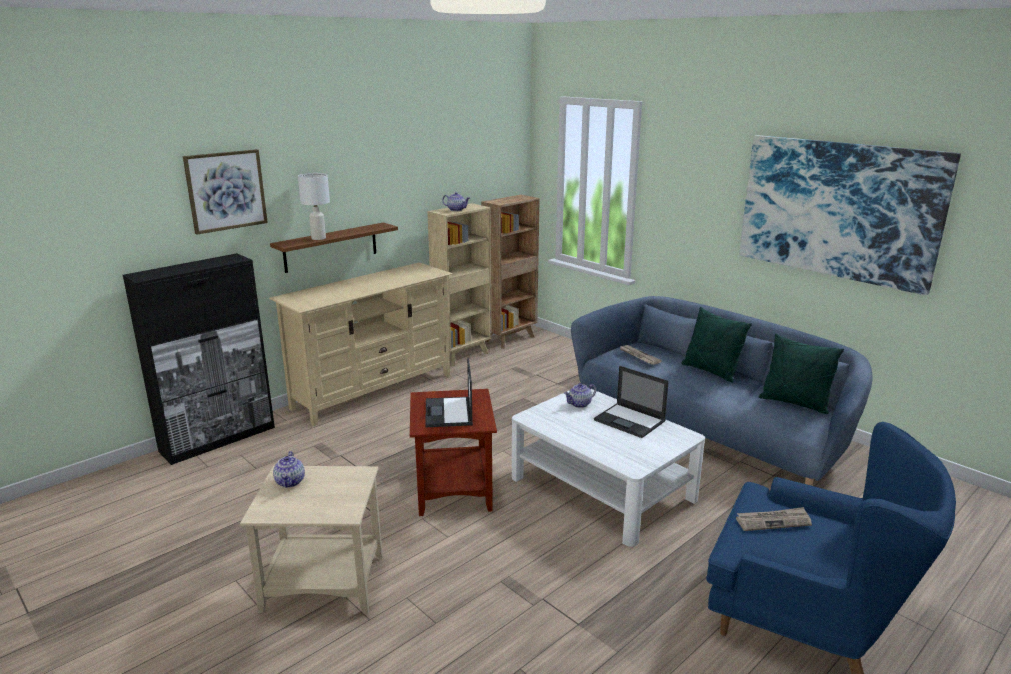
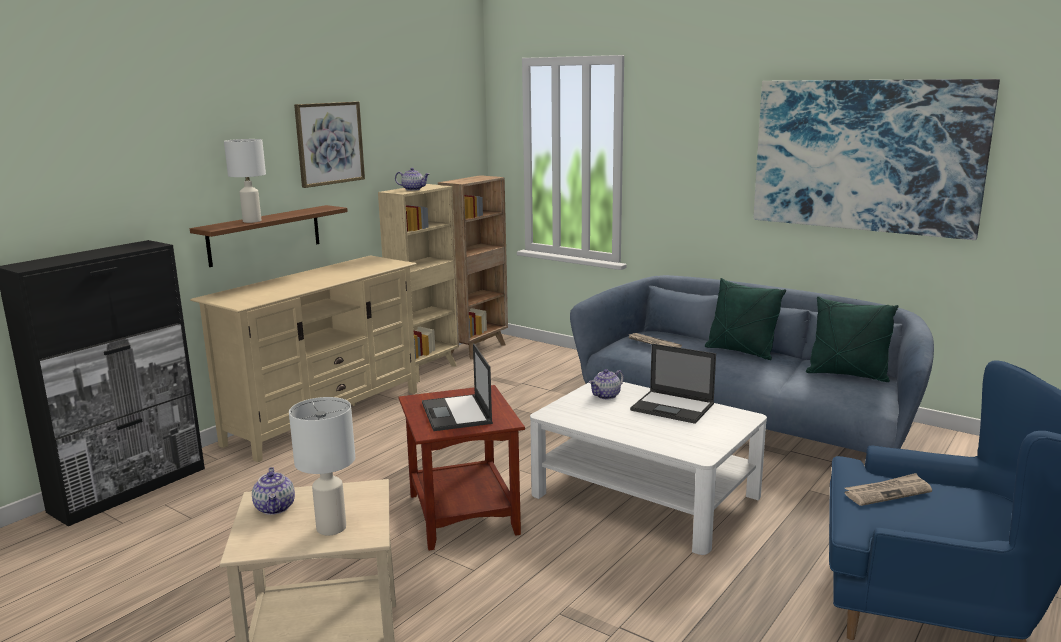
camera: 10 degrees left, 5 degrees down
(226, 190) = (132, 158): picture -> picture (329, 143)
(324, 504) = (332, 528): none -> white table lamp

